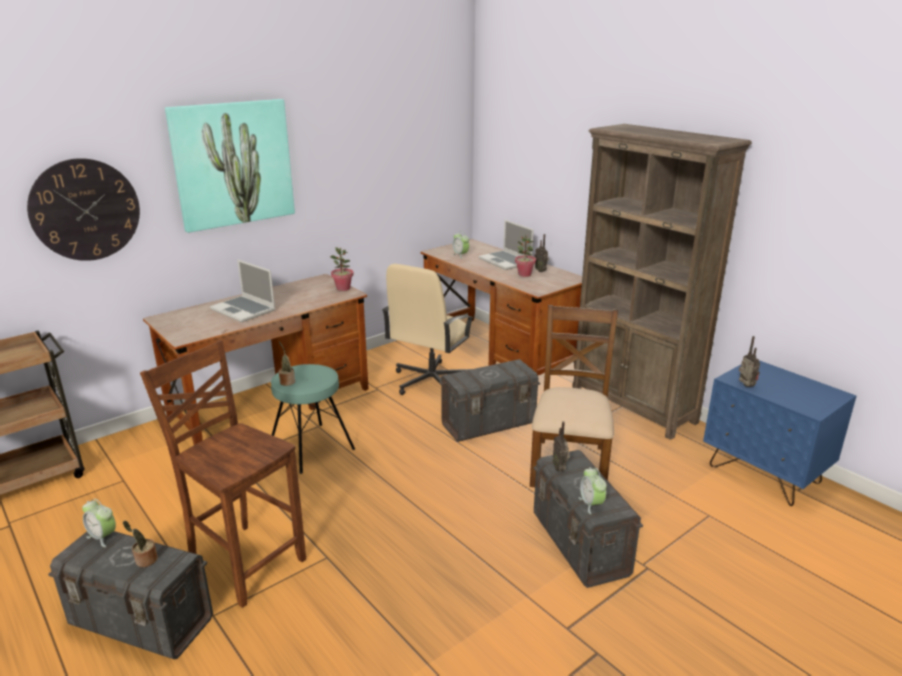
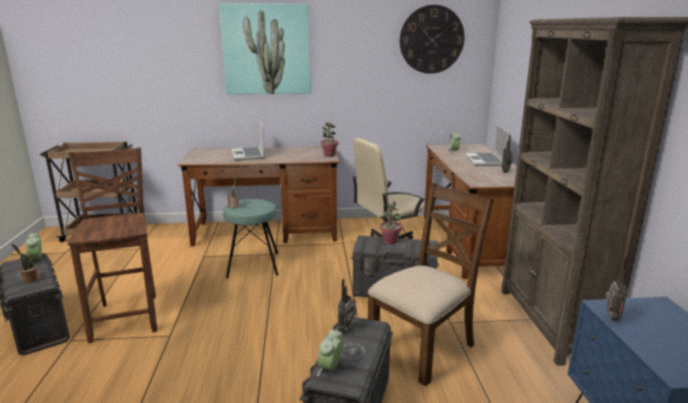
camera: 35 degrees right, 5 degrees down
(85, 210) = (162, 68): wall clock -> wall clock (431, 39)
(524, 274) = (486, 171): potted plant -> potted plant (390, 241)

